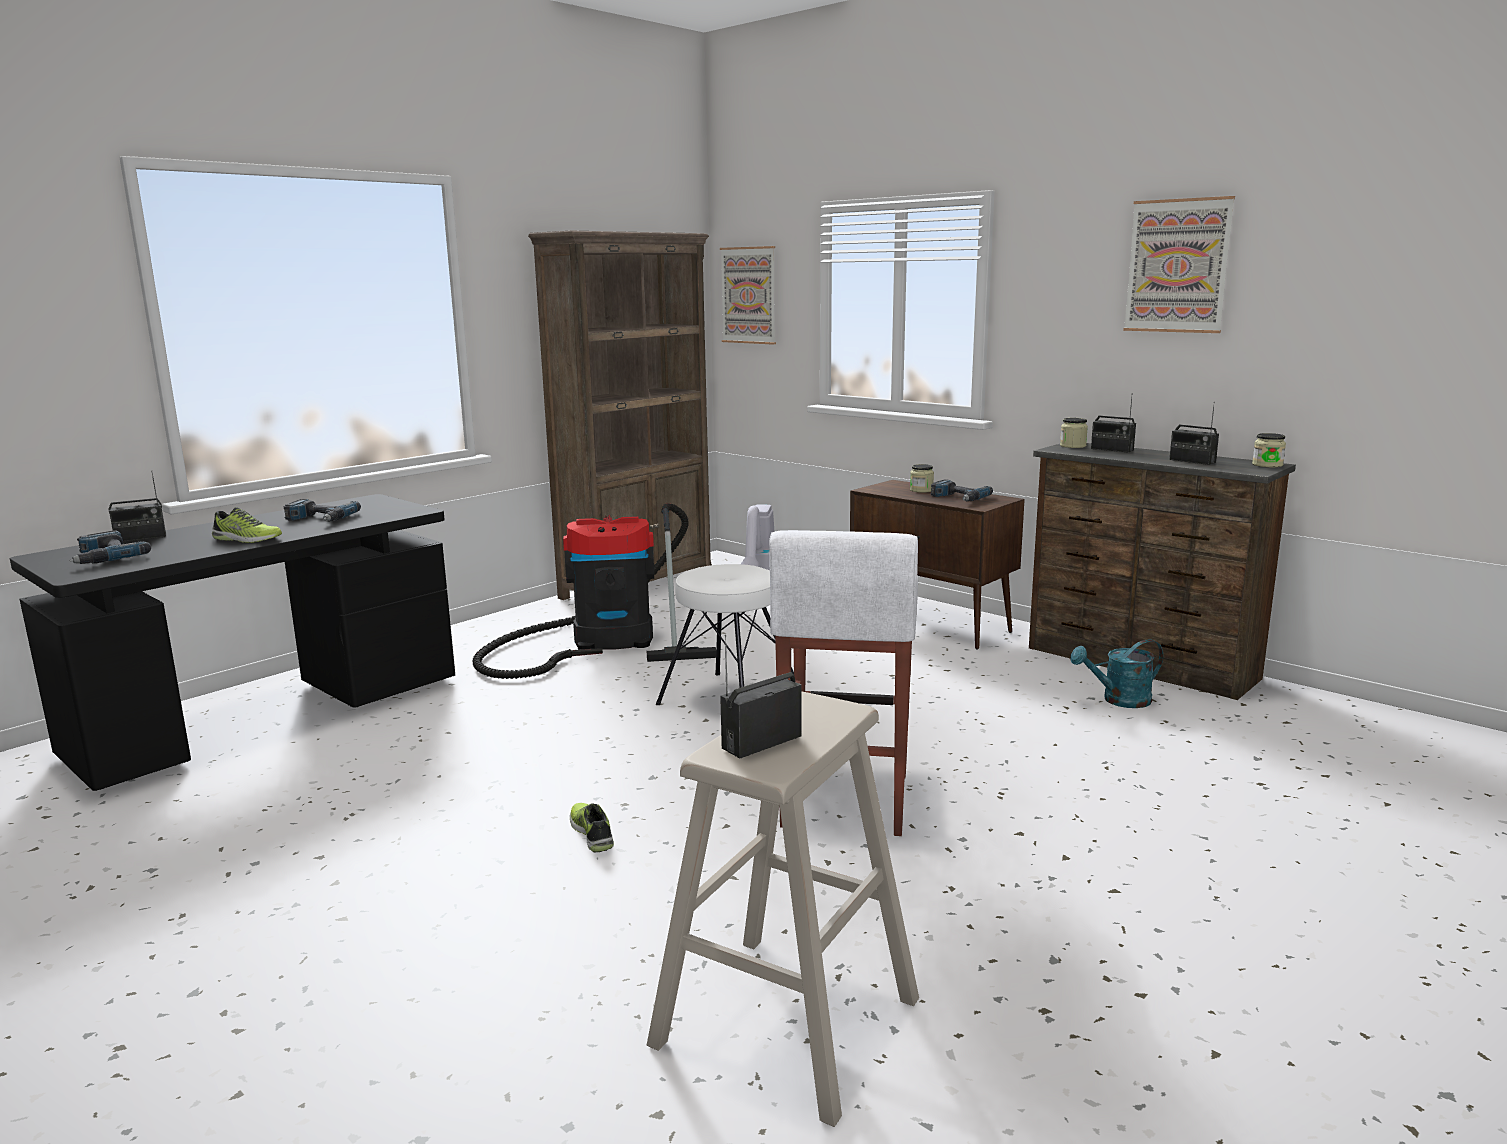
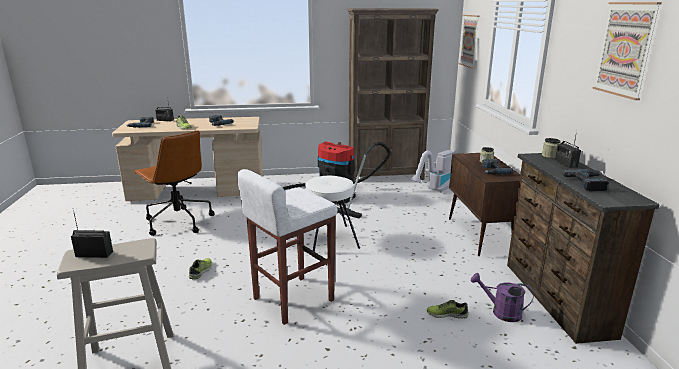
camera: 40 degrees right, 5 degrees up
(271, 716) = (198, 192): black desk -> beige desk
(344, 781) = (178, 222): none -> brown office chair
(1071, 728) = (447, 314): none -> shoe
(1119, 700) = (501, 312): turquoise watering can -> purple watering can
(1192, 461) = (589, 183): radio -> power drill
(1267, 465) = (633, 199): jar -> none

